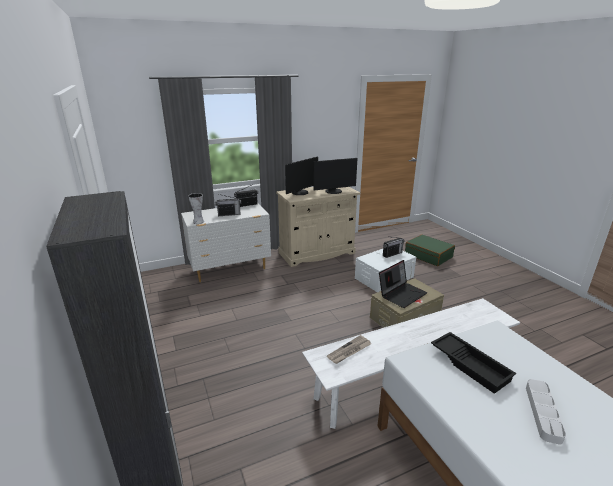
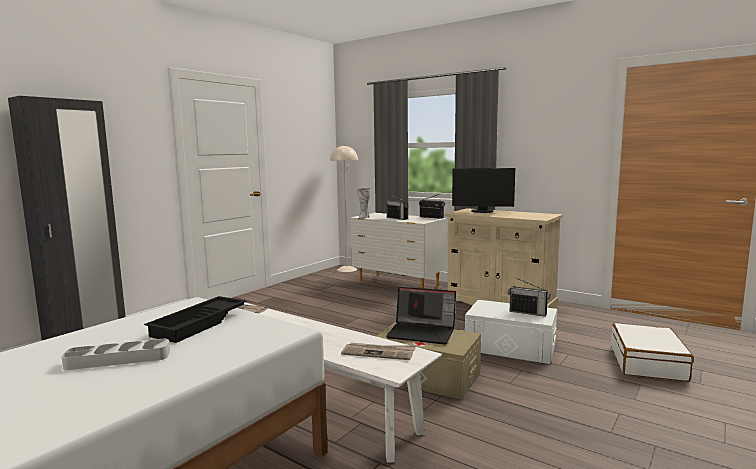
camera: 60 degrees right, 15 degrees down
(150, 275) = (347, 269): none -> beige floor lamp
(334, 191) = (518, 216): monitor -> none
(428, 255) = (648, 363): green suitcase -> white suitcase
(475, 315) = (379, 353): none -> newspaper

